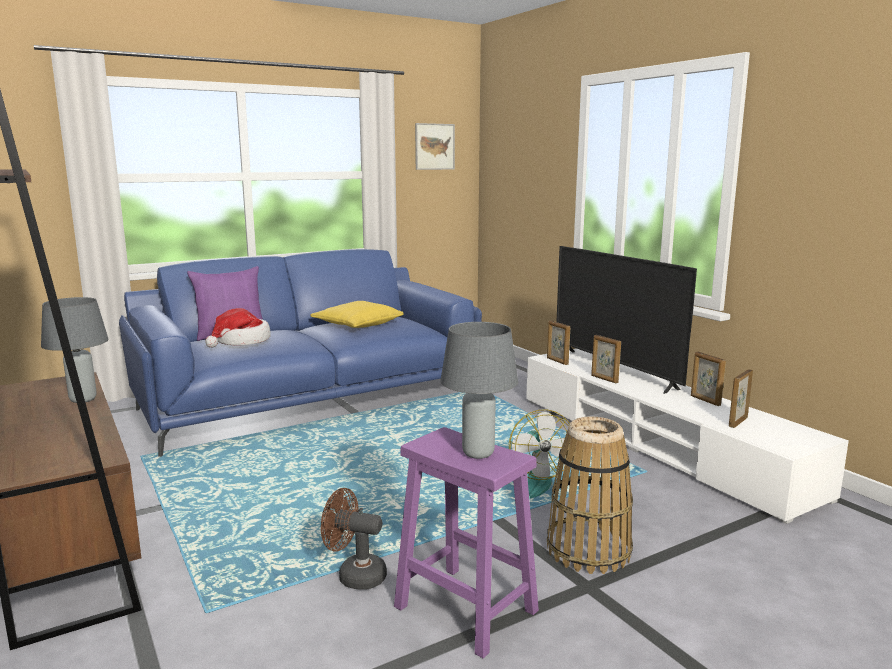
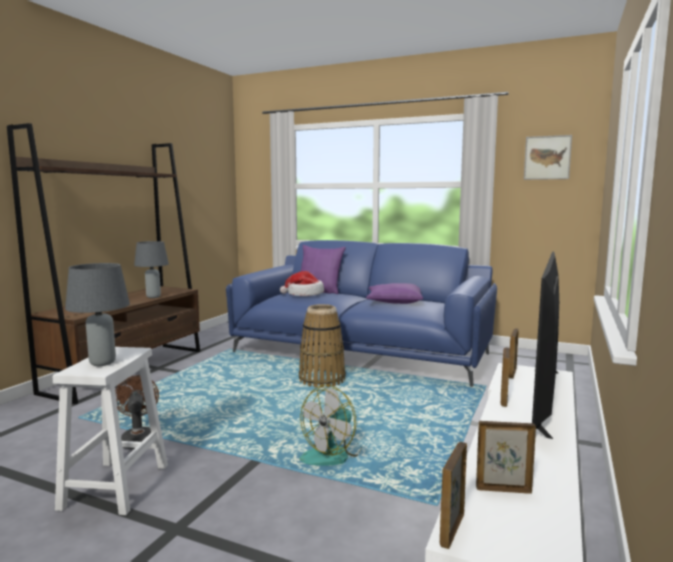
camera: 55 degrees right, 5 degrees down
(357, 324) = (394, 301): yellow pillow -> purple pillow
(463, 608) = (116, 485): purple stool -> white stool
(588, 550) = (238, 513): basket -> basket (321, 380)
(705, 400) = (542, 458): picture frame -> picture frame (451, 530)

